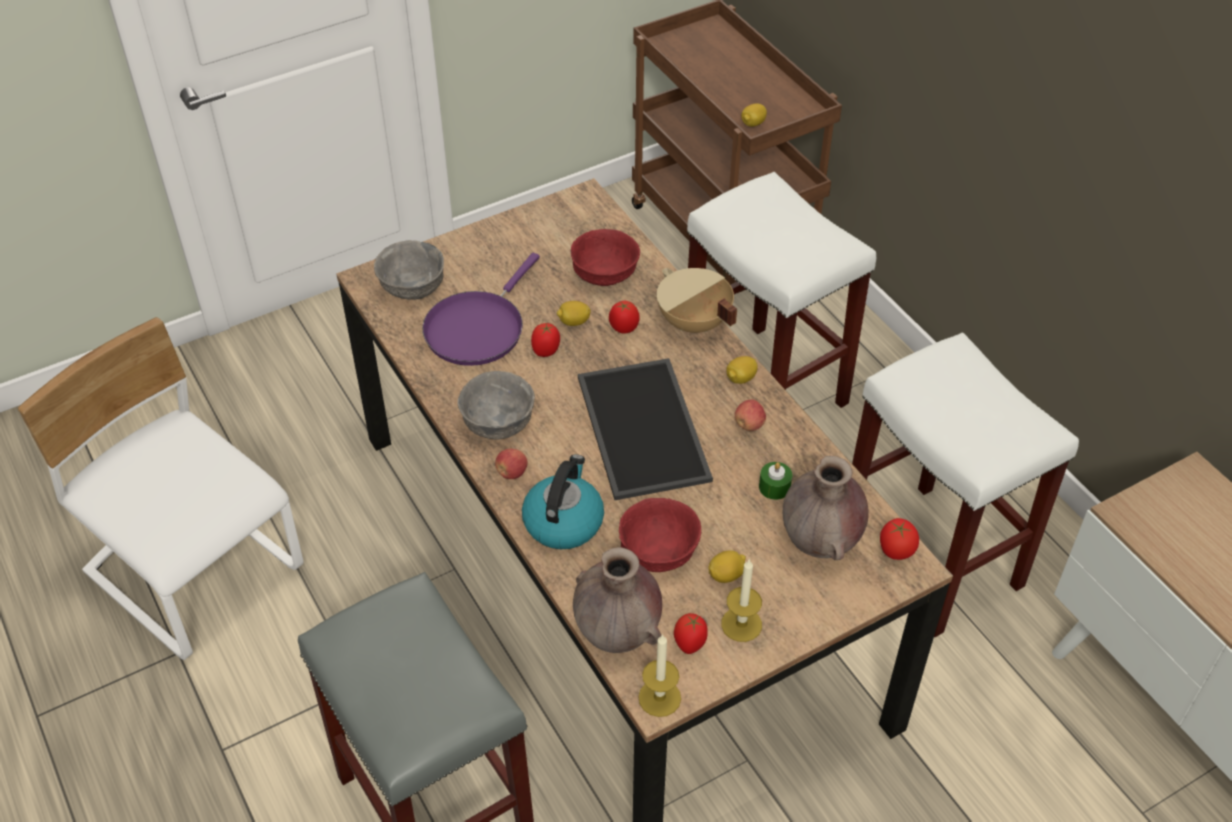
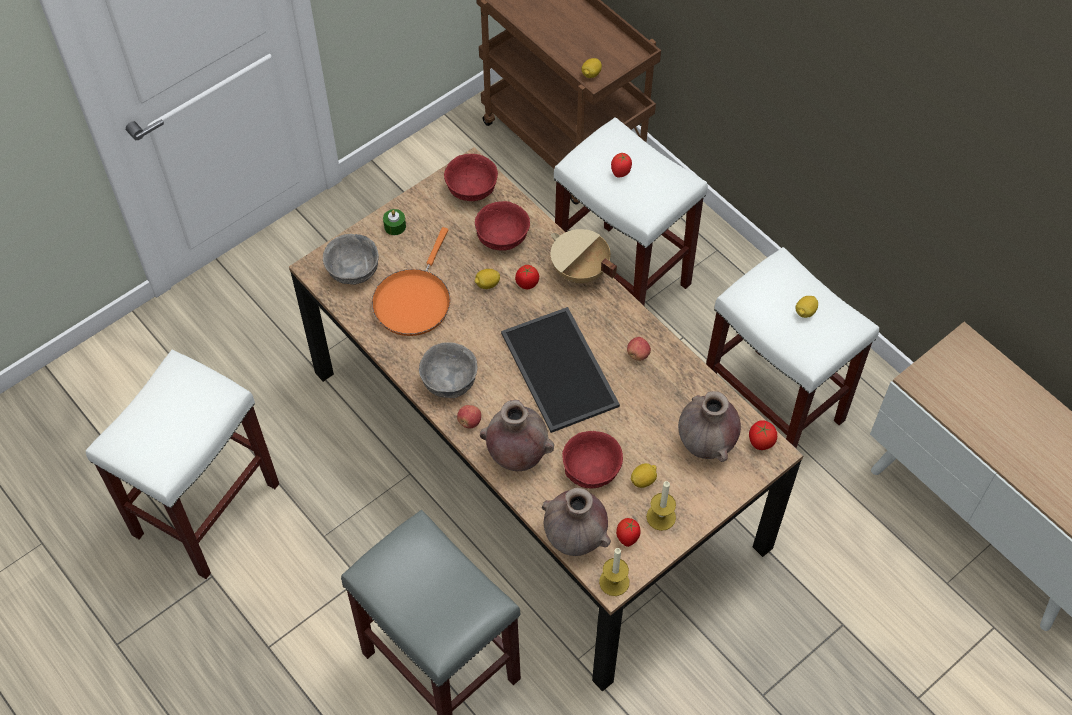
camera: 10 degrees left, 10 degrees up
(196, 571) = (206, 507): white chair -> white stool
(478, 328) = (414, 300): purple frying pan -> orange frying pan
(546, 351) = (472, 313): tomato -> tomato (621, 172)
(563, 521) = (517, 456): kettle -> brown vase
(579, 221) = (471, 190): none -> red bowl
(740, 378) = (624, 316): lemon -> lemon (805, 312)
(774, 487) = (665, 404): green candle -> green candle (395, 226)

